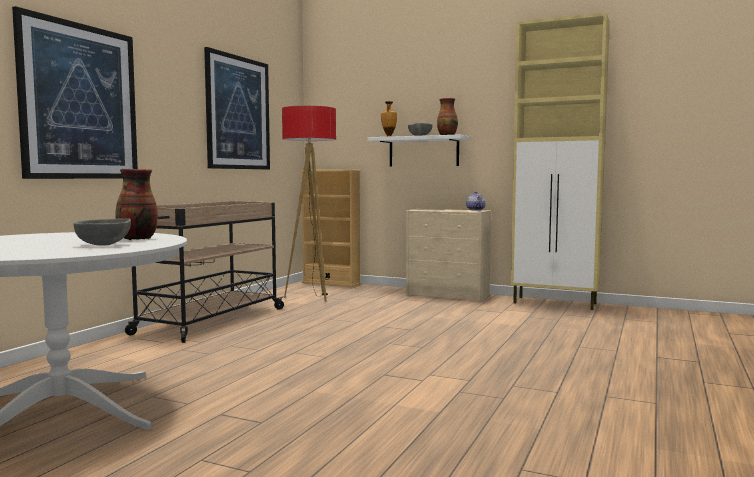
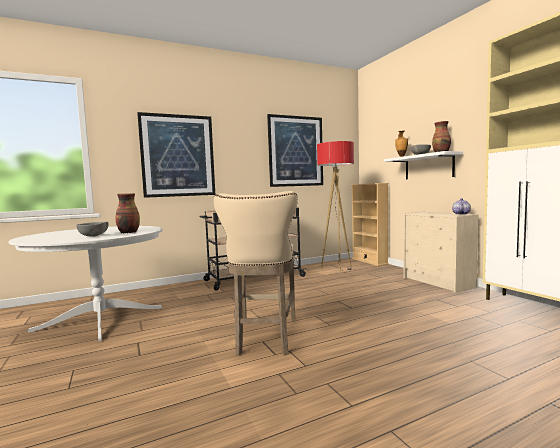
camera: 40 degrees right, 0 degrees up
(380, 371) = (264, 338): none -> beige stool

